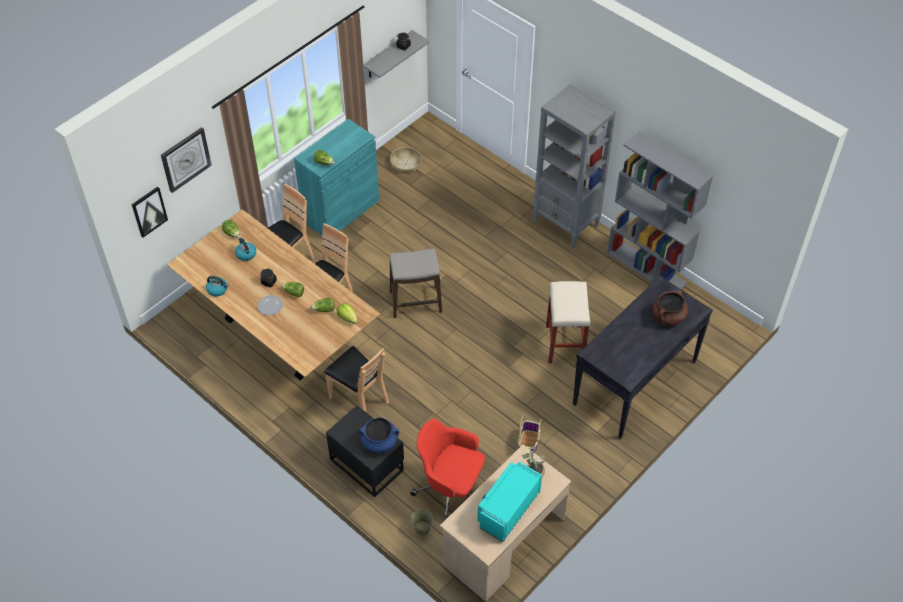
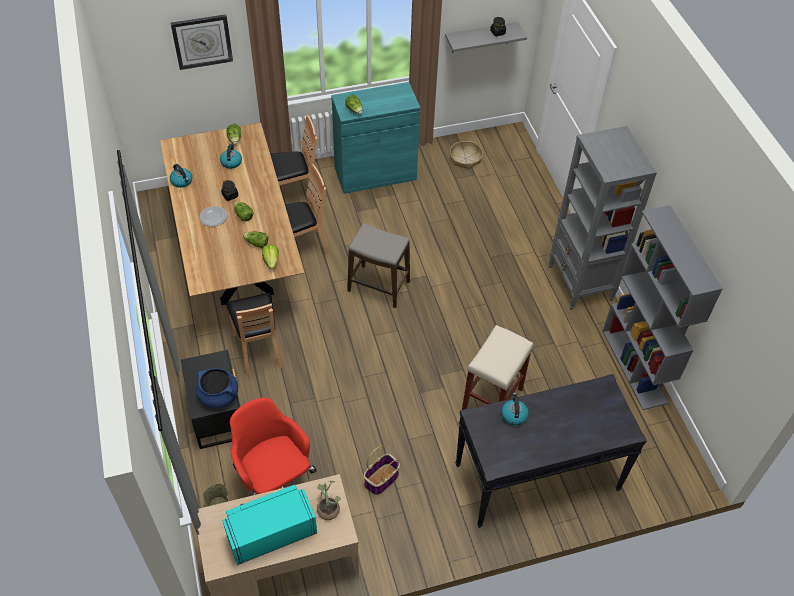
camera: 30 degrees right, 0 degrees up
(149, 211) = (151, 78): picture -> none
(615, 338) = (513, 415): none -> kettle
(668, 317) = (589, 423): brown cooking pot -> none

